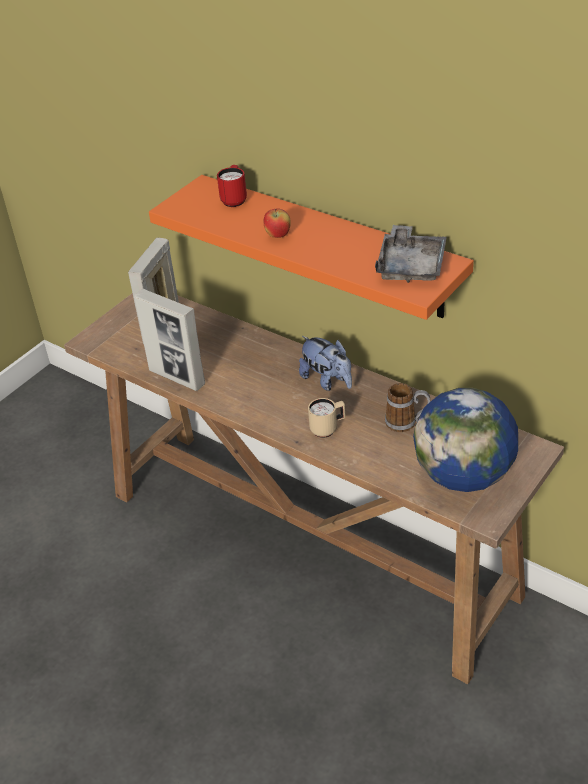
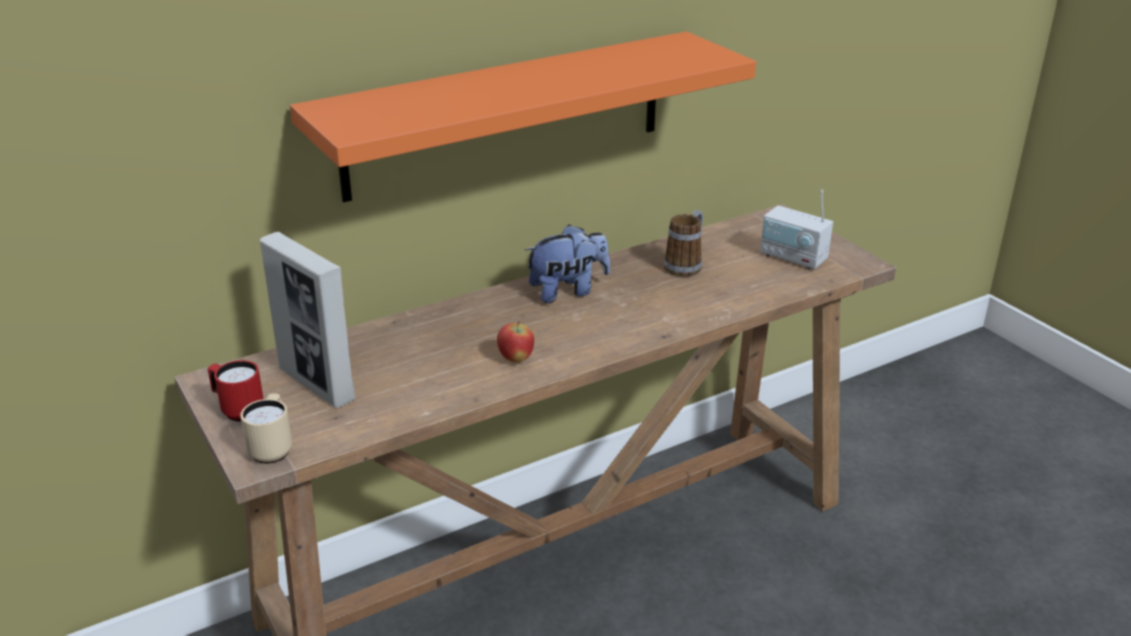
camera: 70 degrees left, 10 degrees down
(177, 377) = (447, 395): picture frame -> none
(234, 199) = (394, 97): red mug -> red mug (238, 410)
(278, 235) = (522, 91): apple -> apple (516, 359)
(328, 429) = (657, 311): beige mug -> beige mug (272, 448)
(411, 265) = (669, 51): grey tray -> none
(464, 476) = (793, 258): globe -> radio

